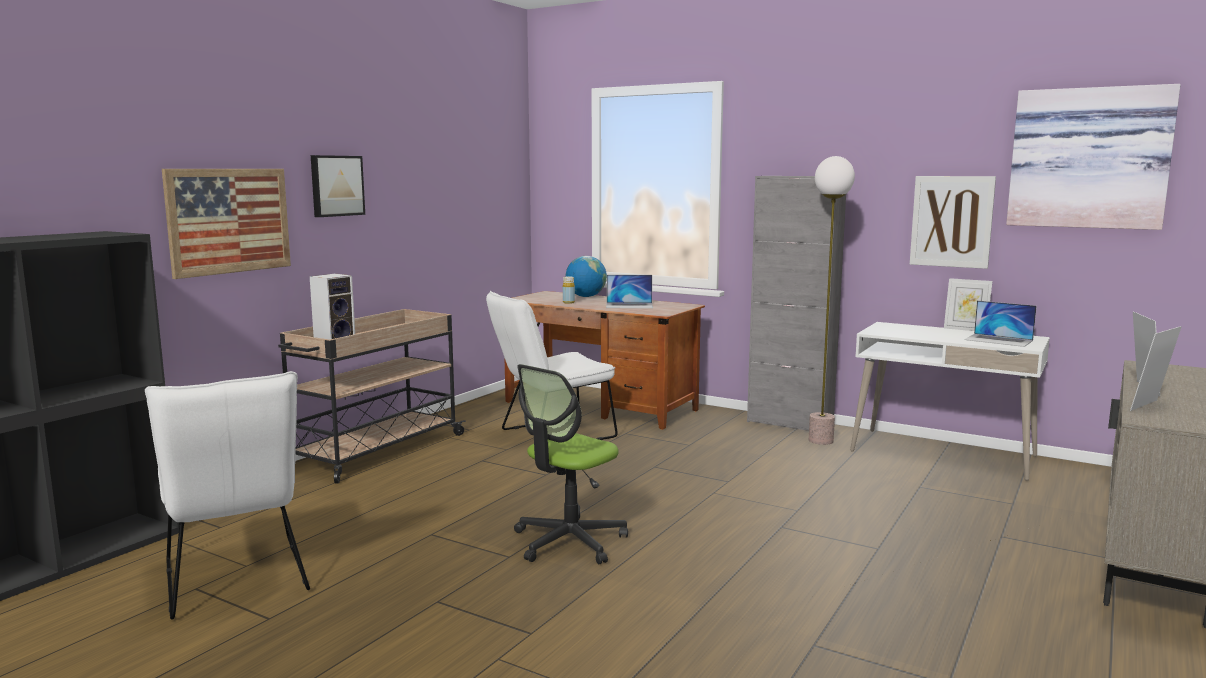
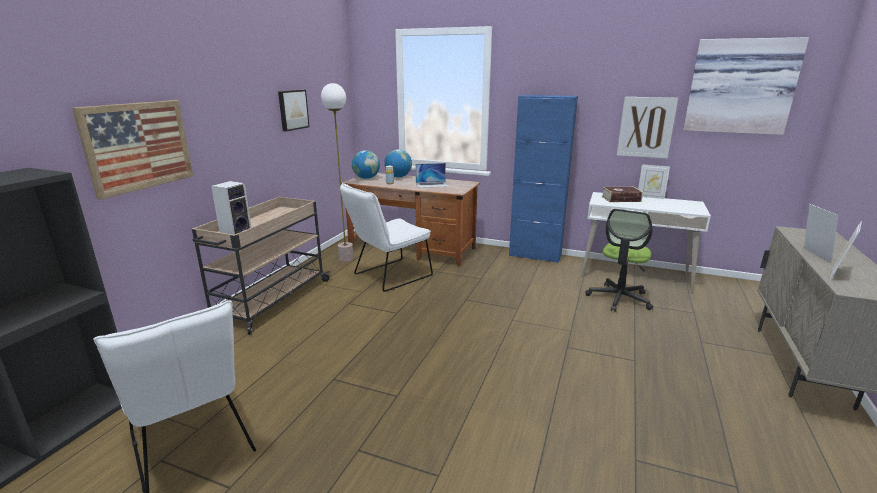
camera: 10 degrees left, 10 degrees up
(336, 185) = (221, 110): picture -> picture (292, 110)
(538, 296) = (366, 178): none -> globe
(569, 541) = (434, 376): office chair -> office chair (619, 298)
(789, 423) = (535, 255): grey cabinet -> blue cabinet
(821, 440) = (559, 269): floor lamp -> floor lamp (346, 259)
(913, 330) = (621, 199): none -> book
(998, 340) = (677, 206): laptop -> none

